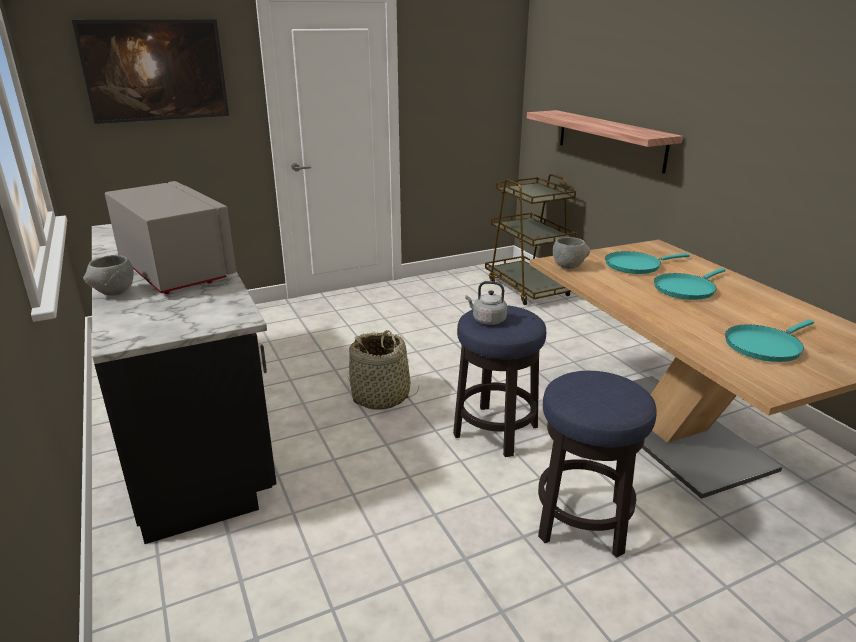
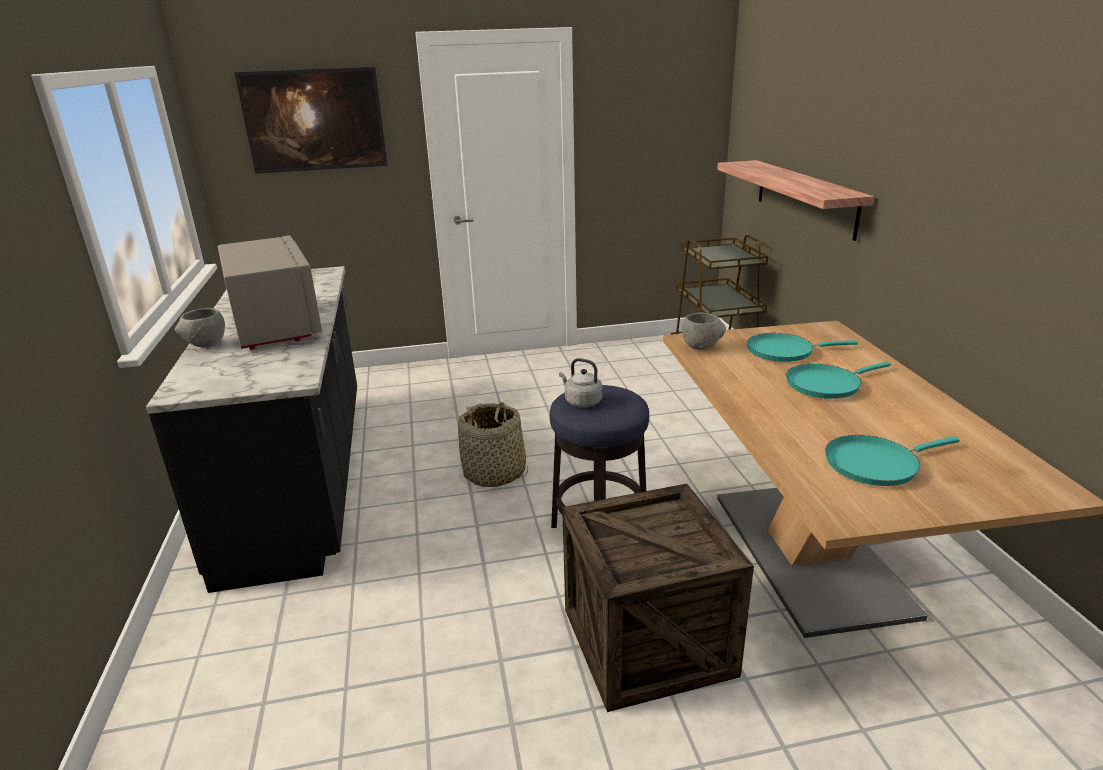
camera: 15 degrees right, 0 degrees up
(582, 521) = (647, 641): stool -> crate

